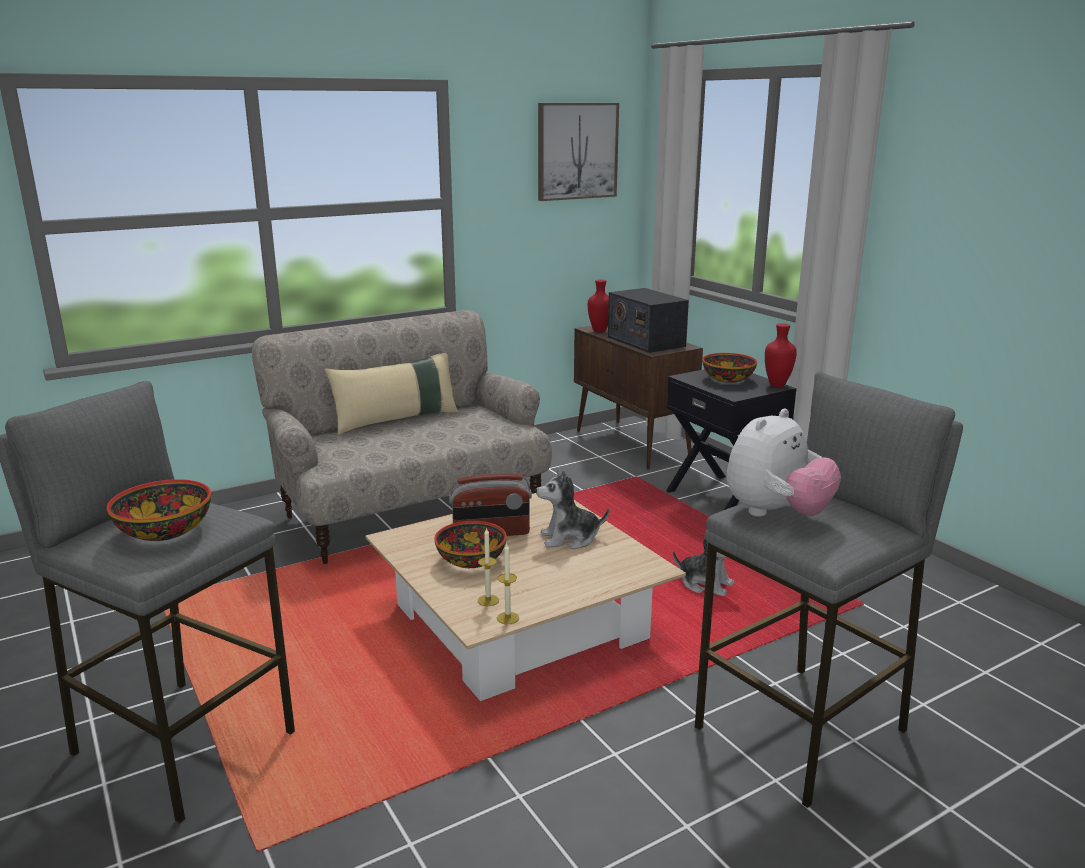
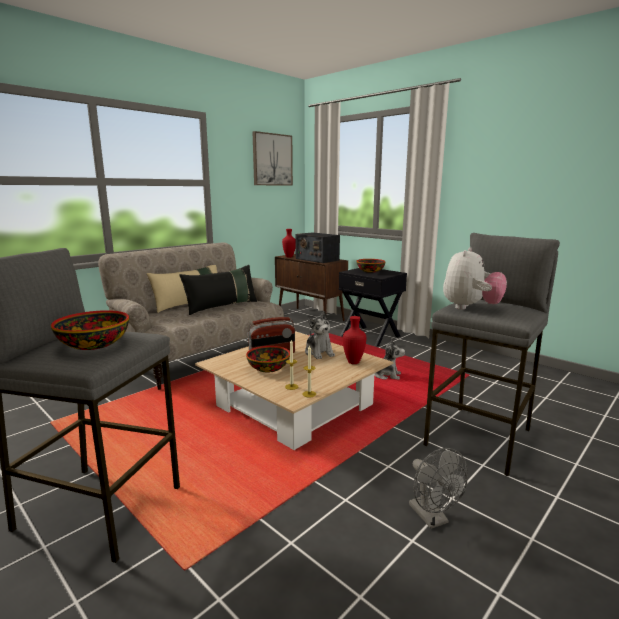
camera: 15 degrees left, 5 degrees down
(444, 430) = (222, 306): none -> black pillow
(569, 538) = (319, 353): plush toy -> plush toy turned 90 degrees counterclockwise
(636, 851) = (432, 518): none -> grey fan
(776, 385) = (396, 272): red vase -> red vase (353, 362)

